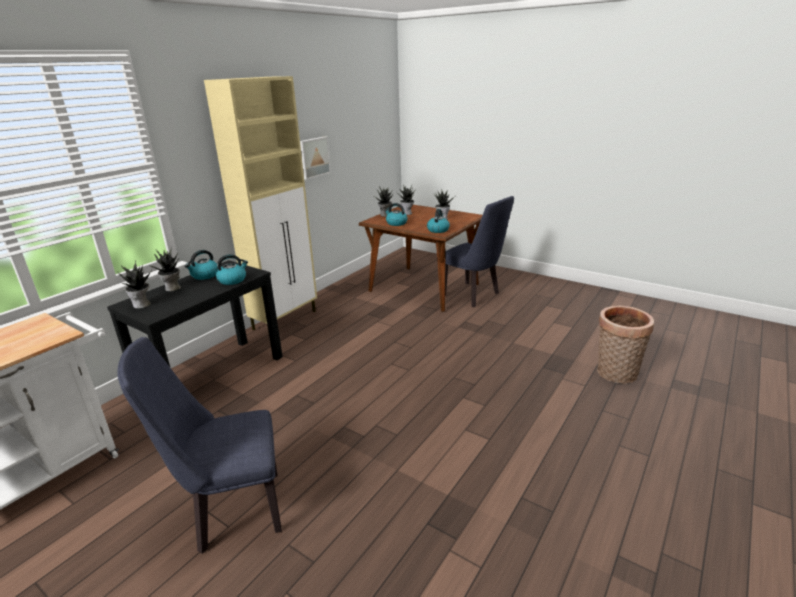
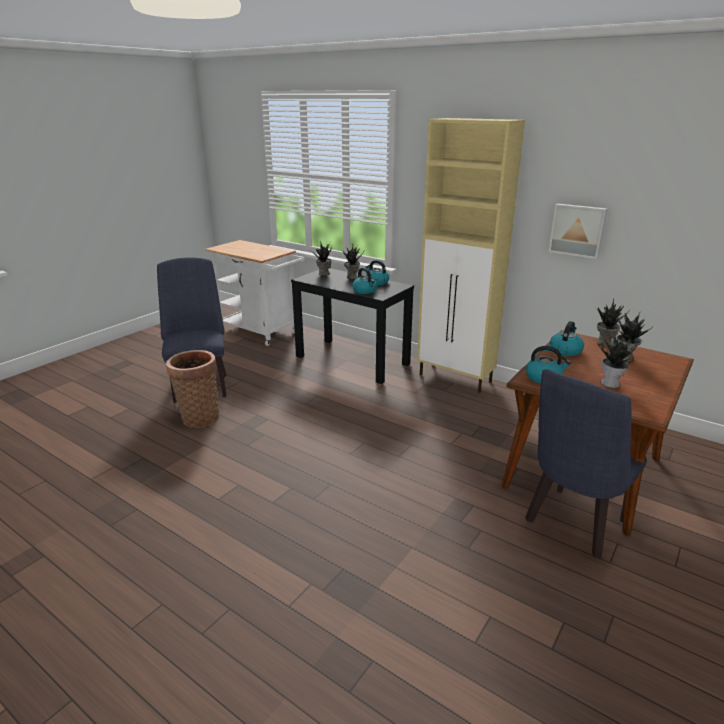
camera: 90 degrees right, 0 degrees up
(615, 375) = (308, 657): basket -> basket (199, 417)

